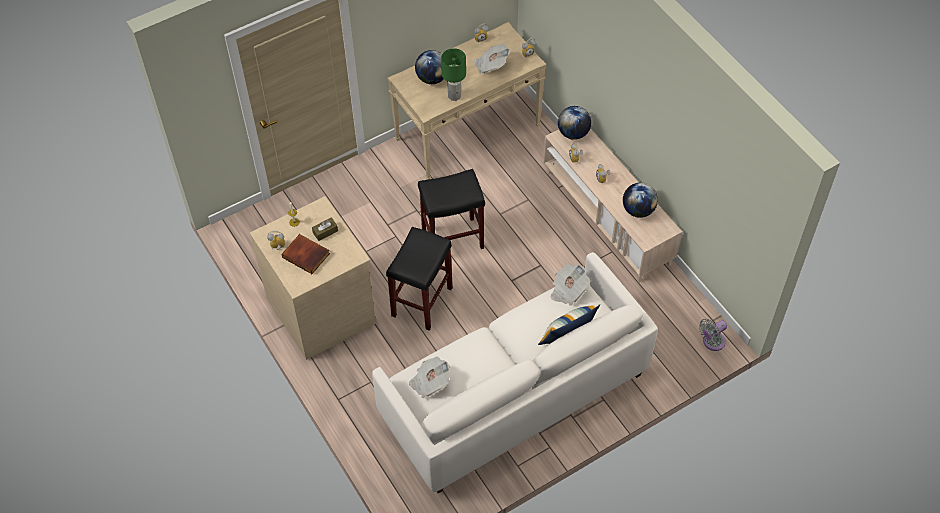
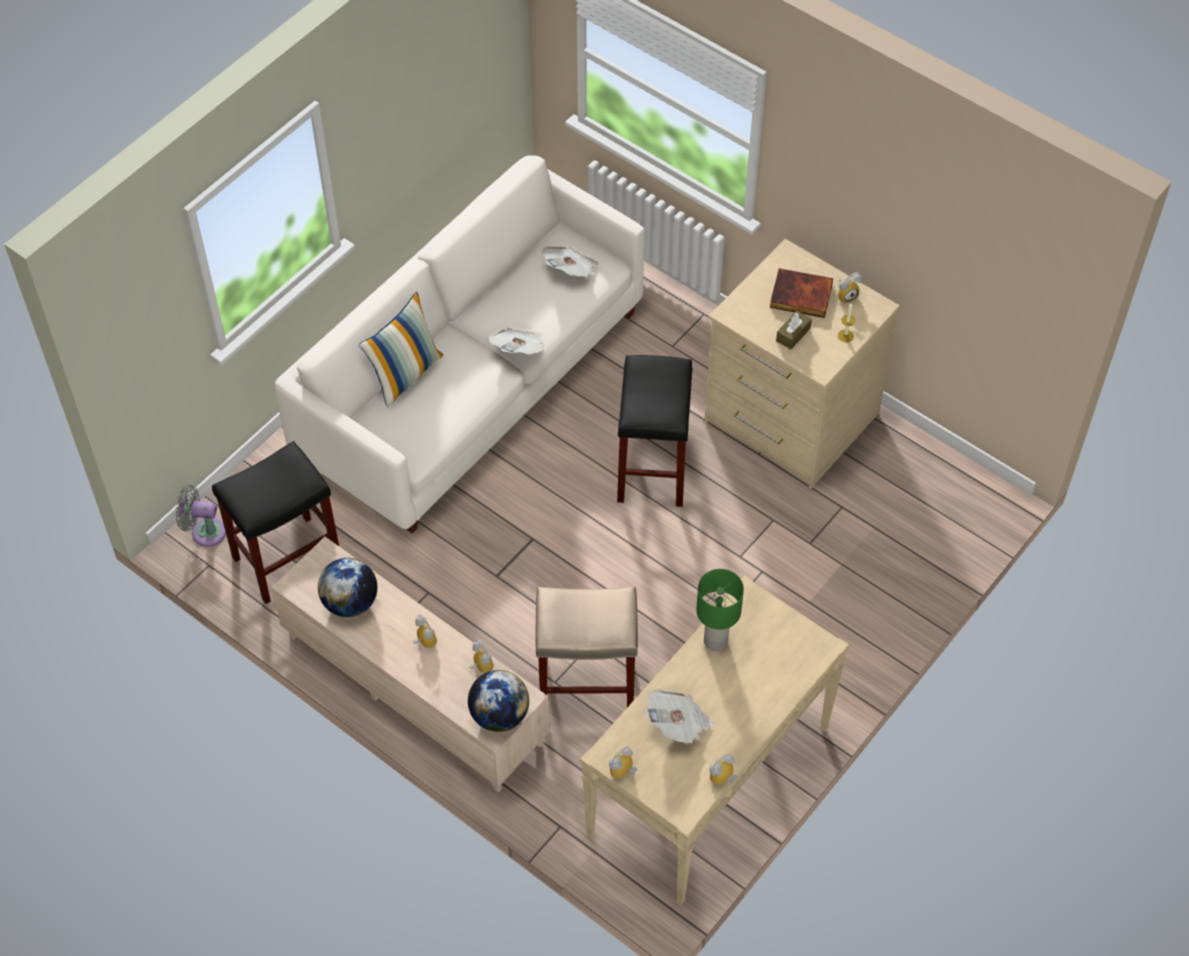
camera: 160 degrees right, 0 degrees up
(432, 78) = (770, 664): globe -> none
(453, 238) = (649, 579): black stool -> black stool (286, 560)
(513, 192) = (585, 687): none -> beige stool
(568, 290) = (424, 440): newspaper -> newspaper (519, 350)
(712, 342) = (205, 531): grey fan -> grey fan turned 120 degrees counterclockwise

